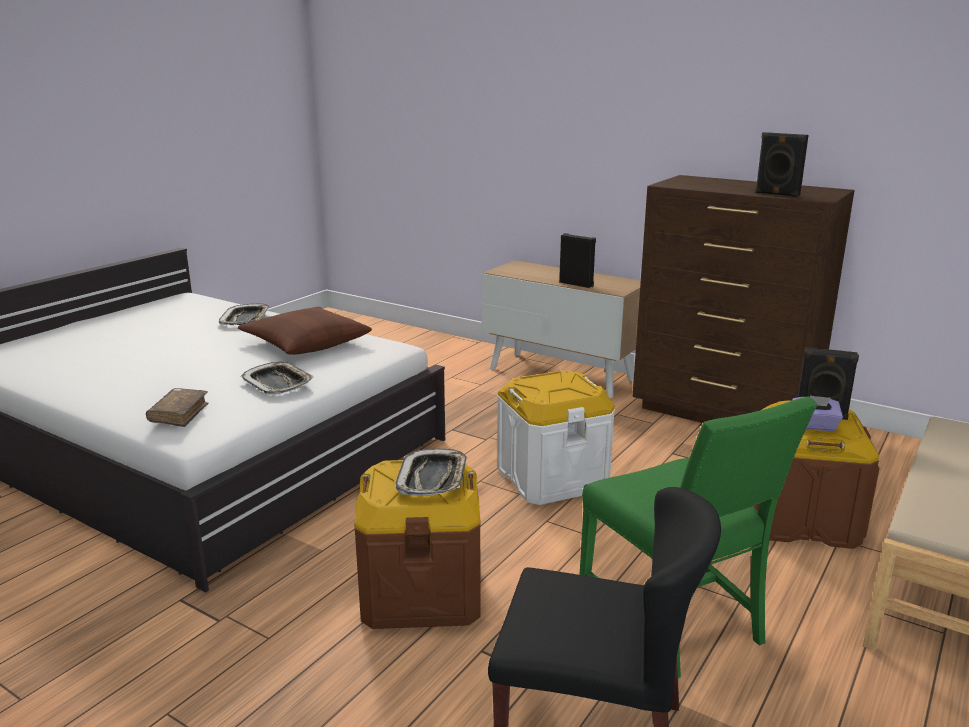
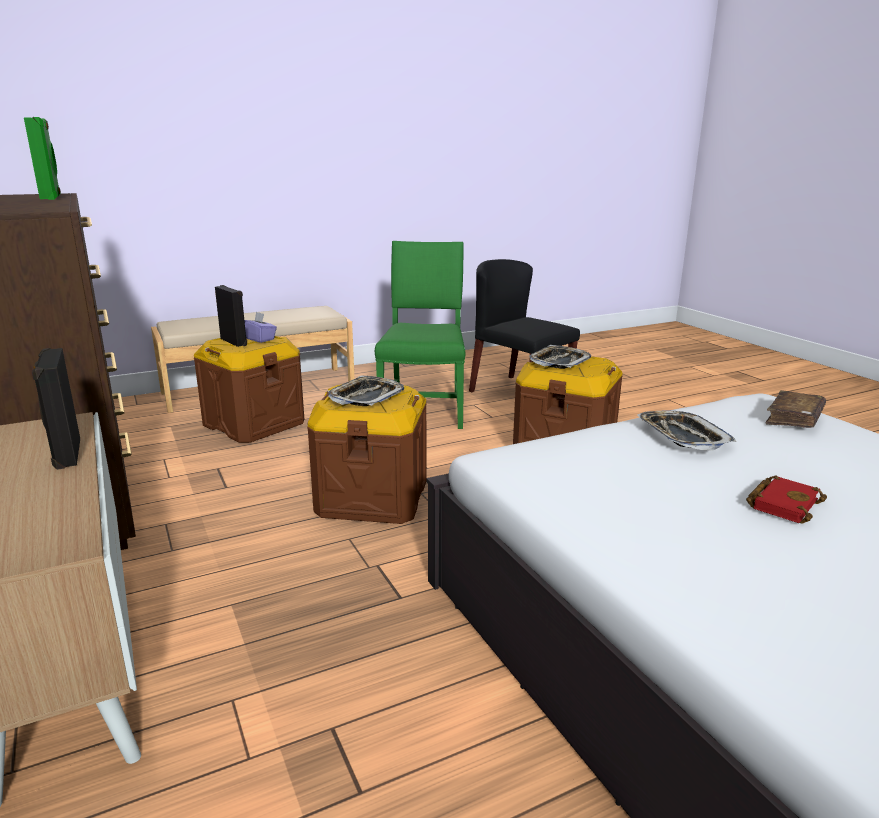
camera: 150 degrees left, 0 degrees up
(223, 356) = (782, 503): none -> red book
(245, 319) = (782, 630): tray -> tray (366, 397)
(305, 342) = (636, 504): brown pillow -> none
(552, 478) = (372, 497): white storage box -> brown storage box
(777, 194) = (52, 197): black speaker -> green speaker

